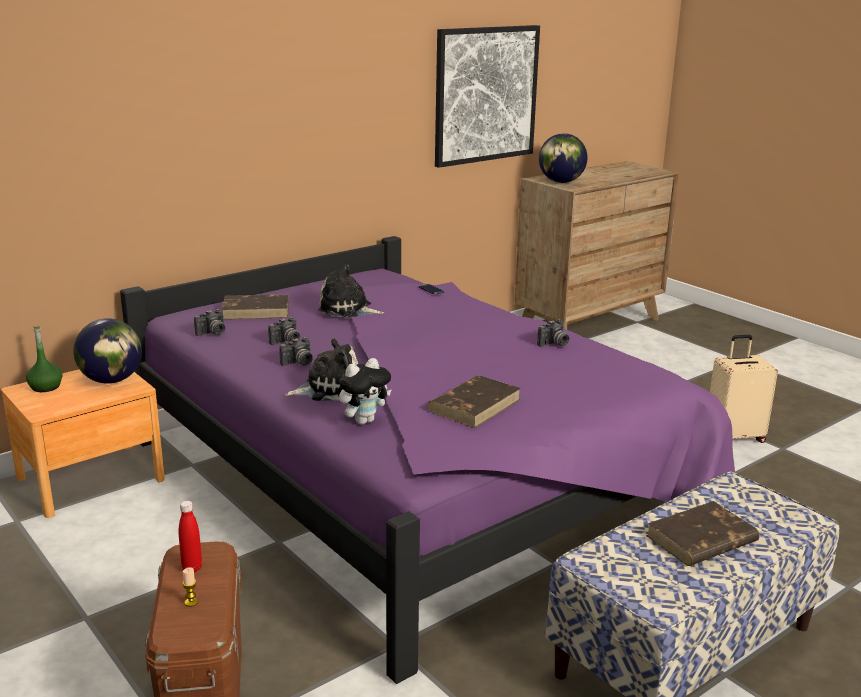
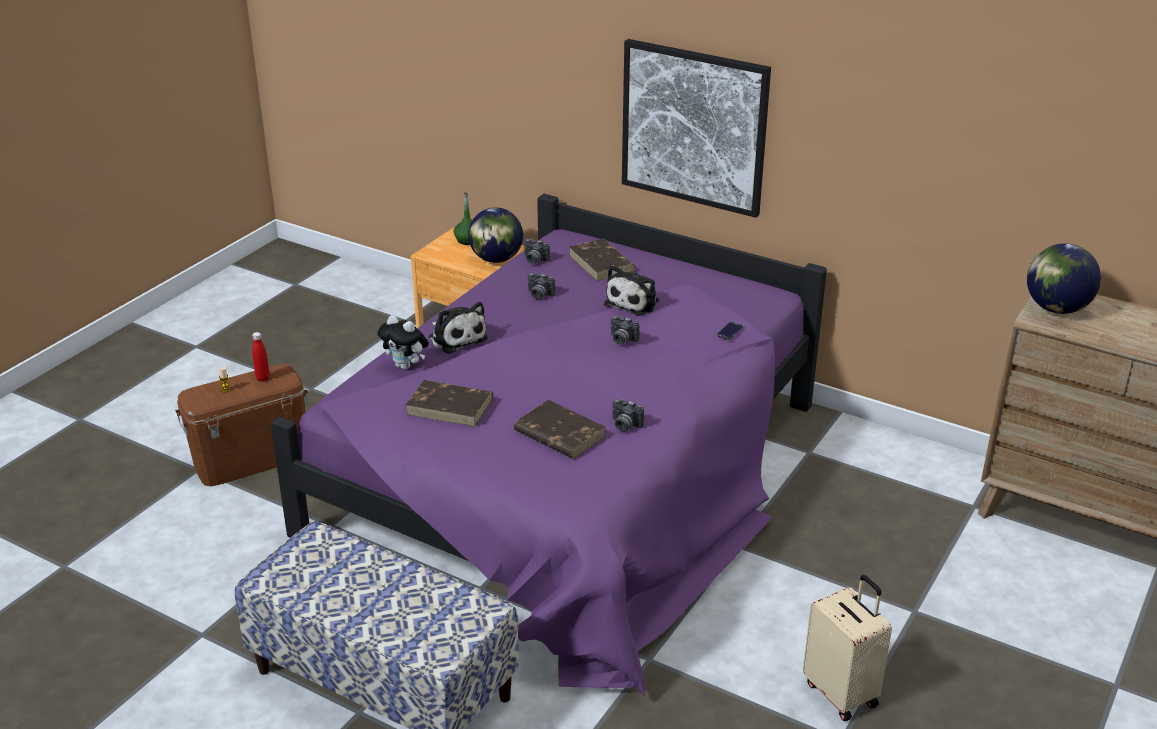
camera: 70 degrees right, 10 degrees up
(298, 363) = (497, 312): camera -> camera (621, 340)
(348, 310) = (634, 302): plush toy -> plush toy turned 150 degrees counterclockwise
(485, 94) = (995, 154): picture -> picture (694, 127)
(701, 539) = (373, 593): brown book -> brown book (559, 434)

